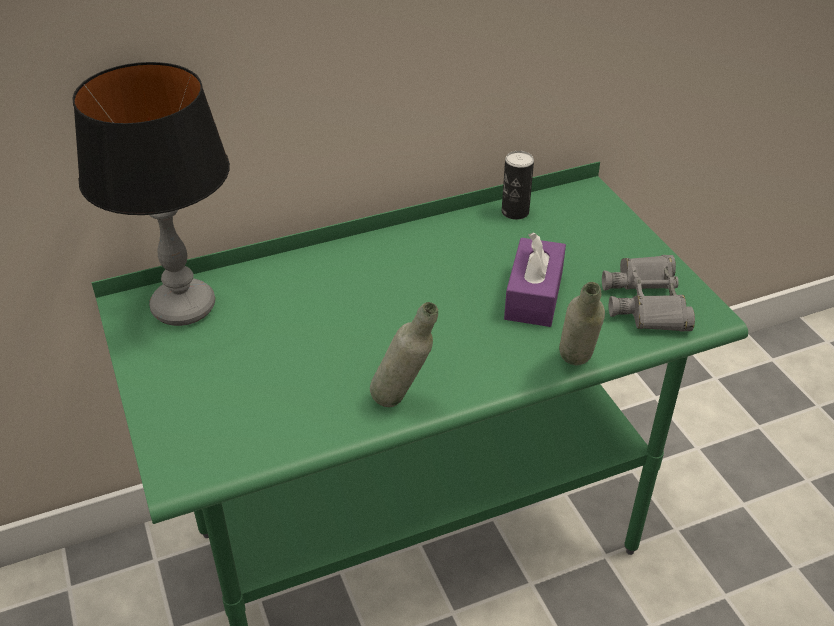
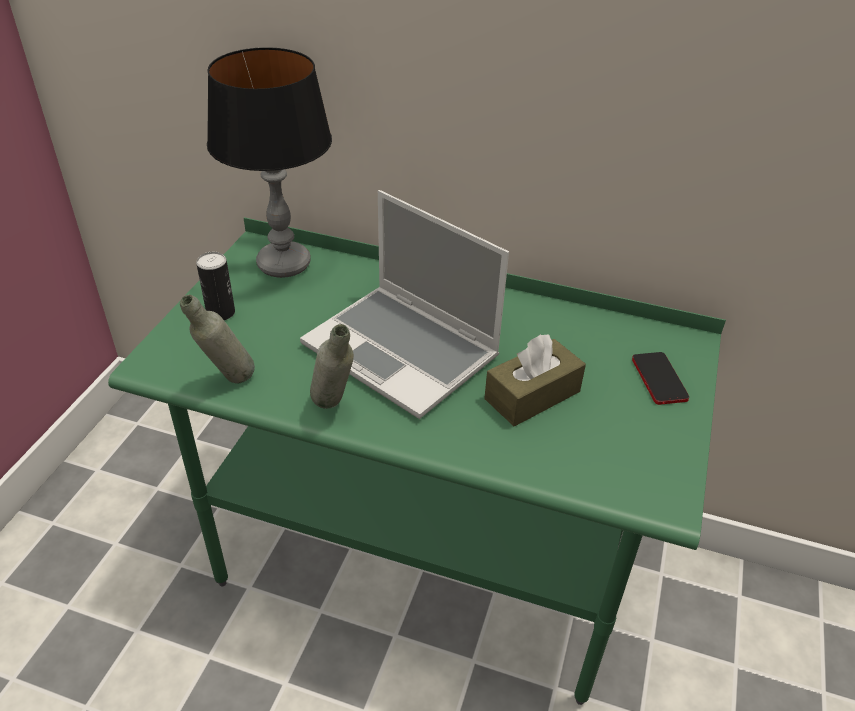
camera: 40 degrees right, 0 degrees up
(396, 321) = (403, 352): none -> laptop
(515, 212) = (603, 324): can -> can (221, 312)
(533, 295) = (532, 395): purple tissue box -> brown tissue box
(575, 368) = (491, 470): grey bottle -> grey bottle (228, 383)
(600, 232) = (659, 379): none -> phone
(647, 301) = (626, 458): grey binoculars -> none

